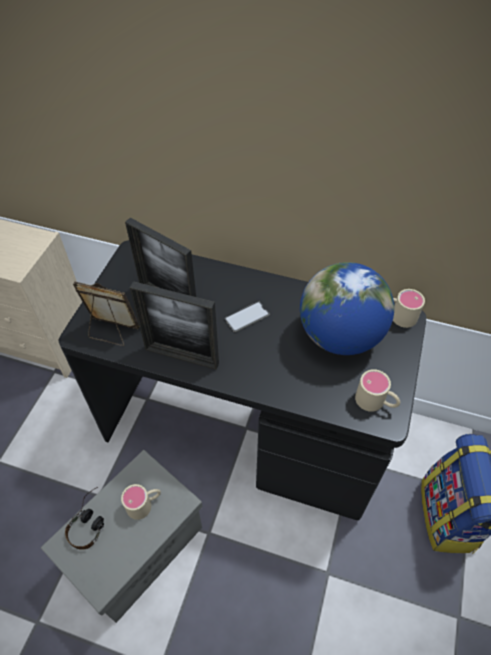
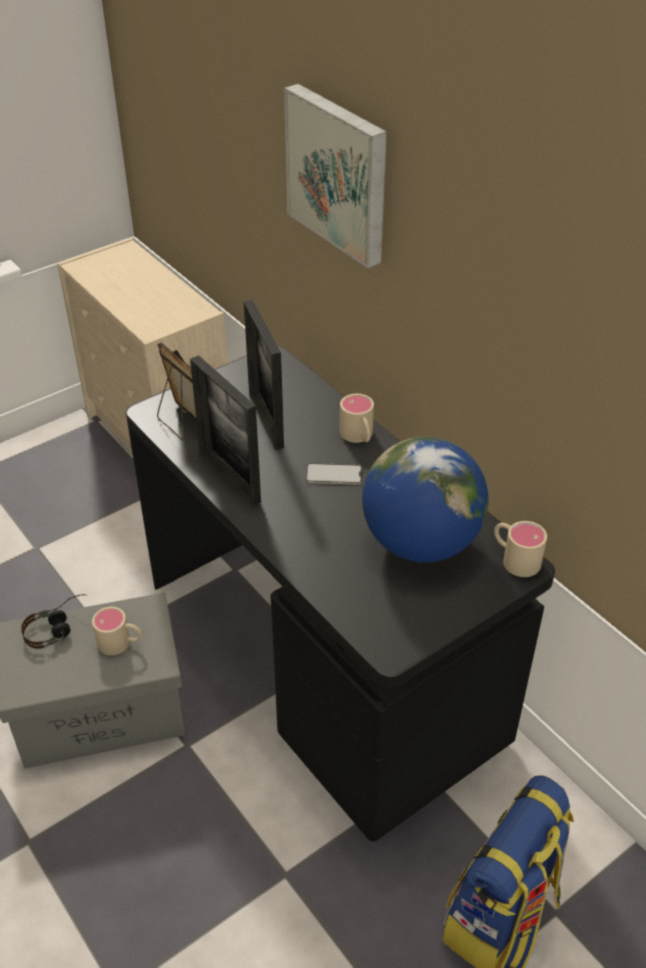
camera: 35 degrees right, 10 degrees down
(170, 89) = (339, 173): none -> picture
(376, 402) = (395, 625): beige mug -> beige mug (359, 437)

